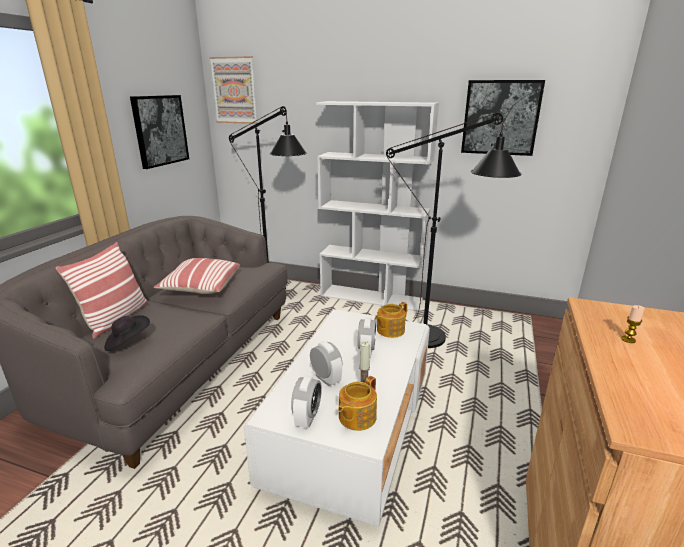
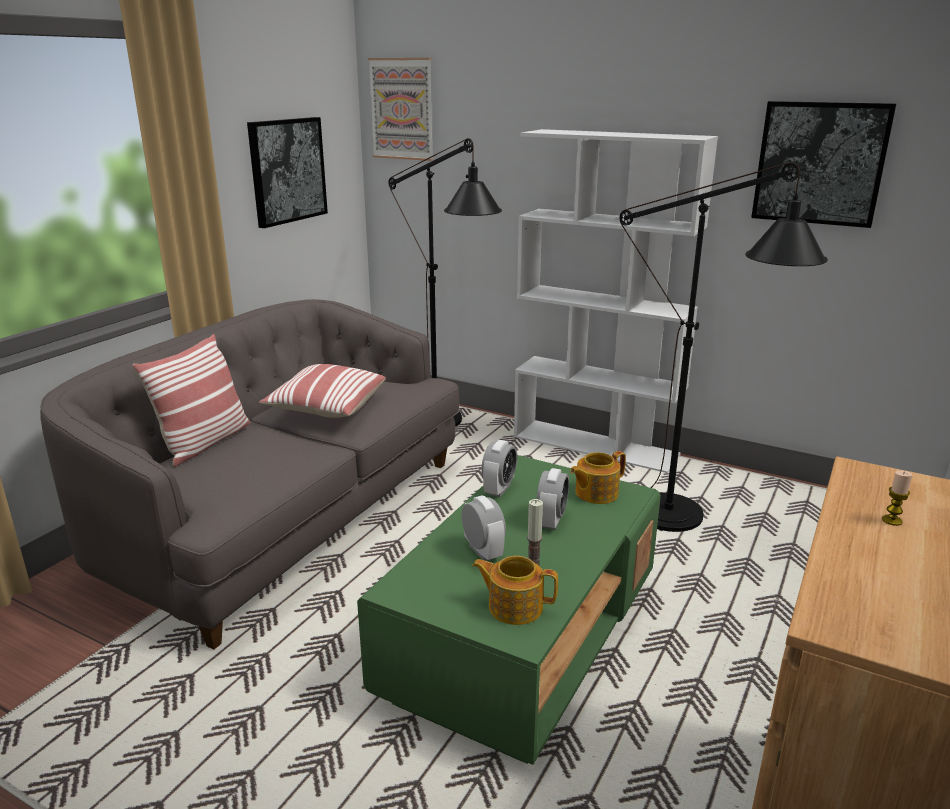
camera: 10 degrees right, 0 degrees up
(128, 342) = (218, 475): black hat -> none
(307, 417) = (445, 599): alarm clock -> alarm clock (499, 489)
(351, 430) = (522, 637): white coffee table -> green coffee table
(356, 417) = (514, 606): teapot -> teapot turned 60 degrees clockwise

